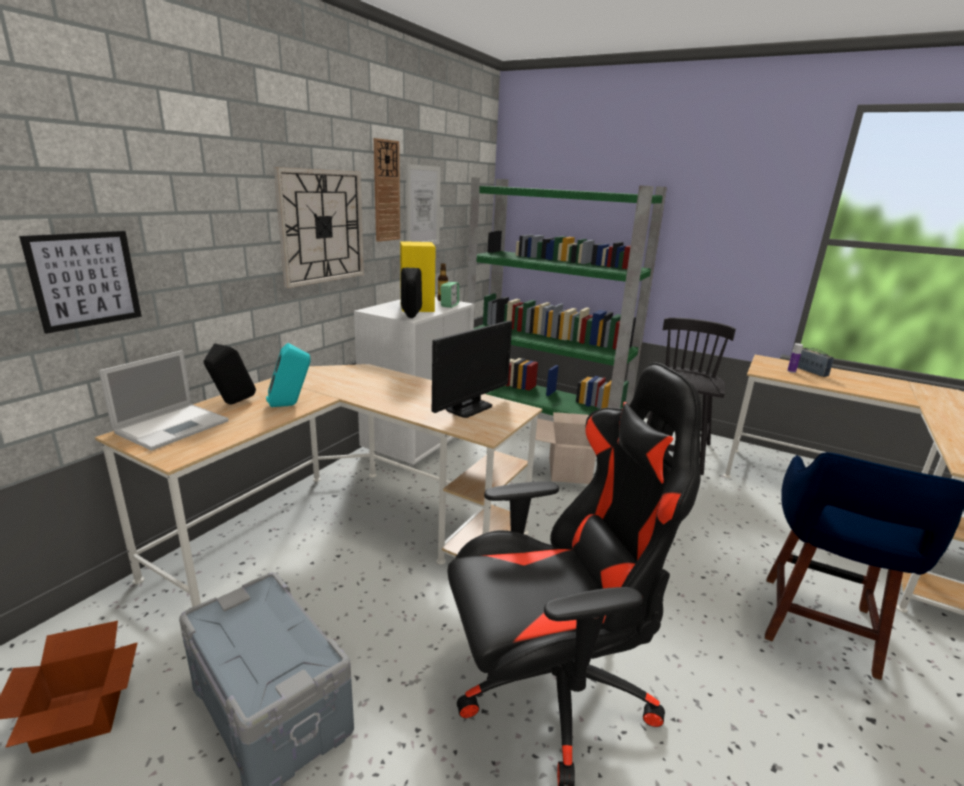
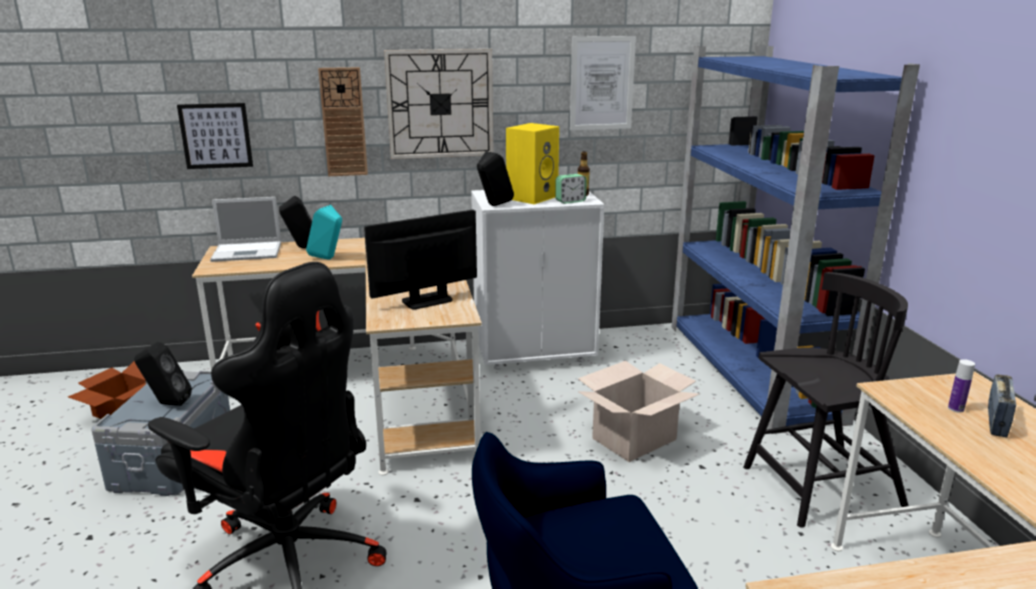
camera: 50 degrees right, 0 degrees up
(278, 637) = (167, 404): none -> black speaker
(386, 191) = (536, 67): wall clock -> wall clock (343, 122)
(469, 408) = (427, 300): monitor -> monitor turned 150 degrees clockwise
(545, 405) = (750, 369): green bookcase -> blue bookcase

